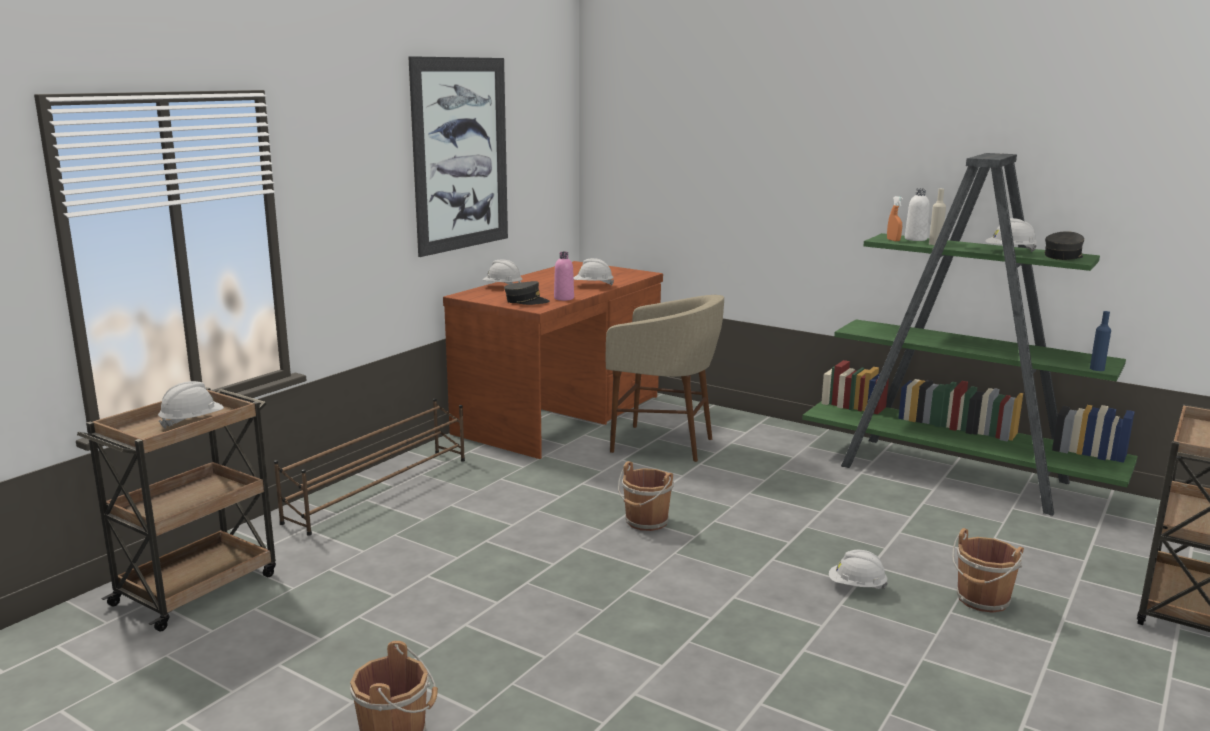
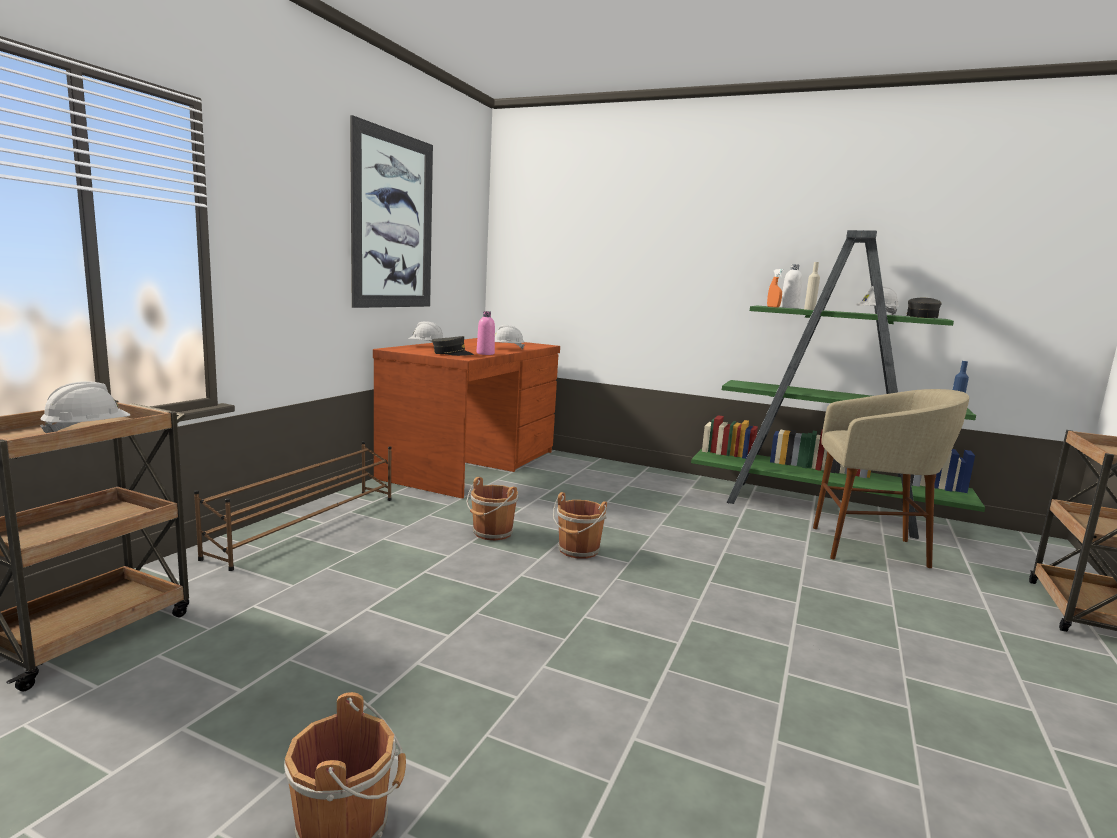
camera: 10 degrees left, 5 degrees down
(663, 444) = (569, 486): beige stool -> beige stool (870, 548)
(856, 586) = (799, 605): white hard hat -> none
(982, 600) = (916, 614): brown bucket -> brown bucket (491, 533)

